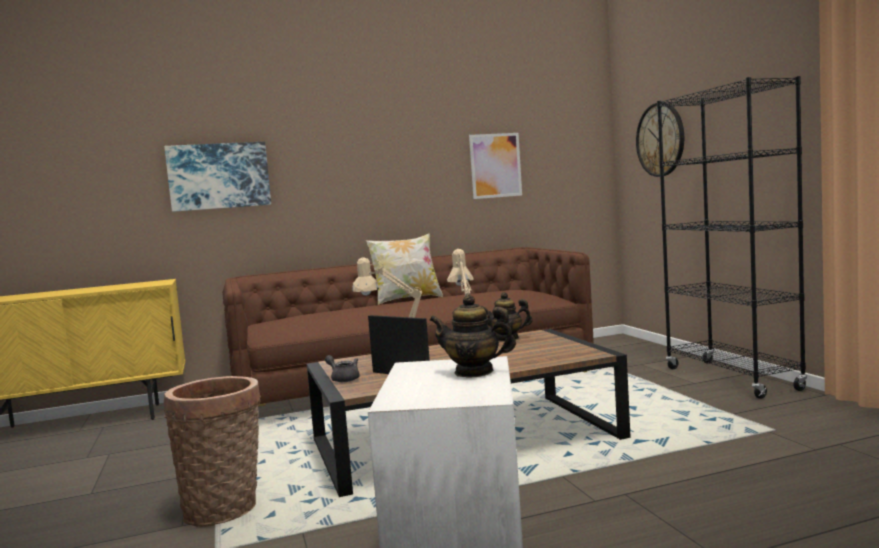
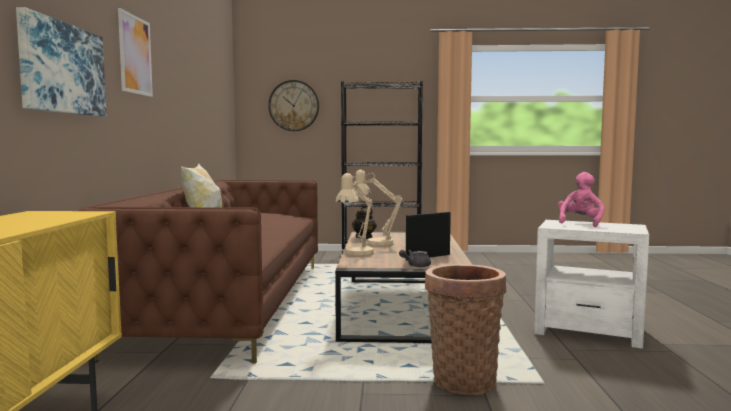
camera: 70 degrees left, 0 degrees up
(474, 372) = (580, 223): teapot -> pink plush toy
(495, 165) = (202, 107): picture -> picture (135, 55)

